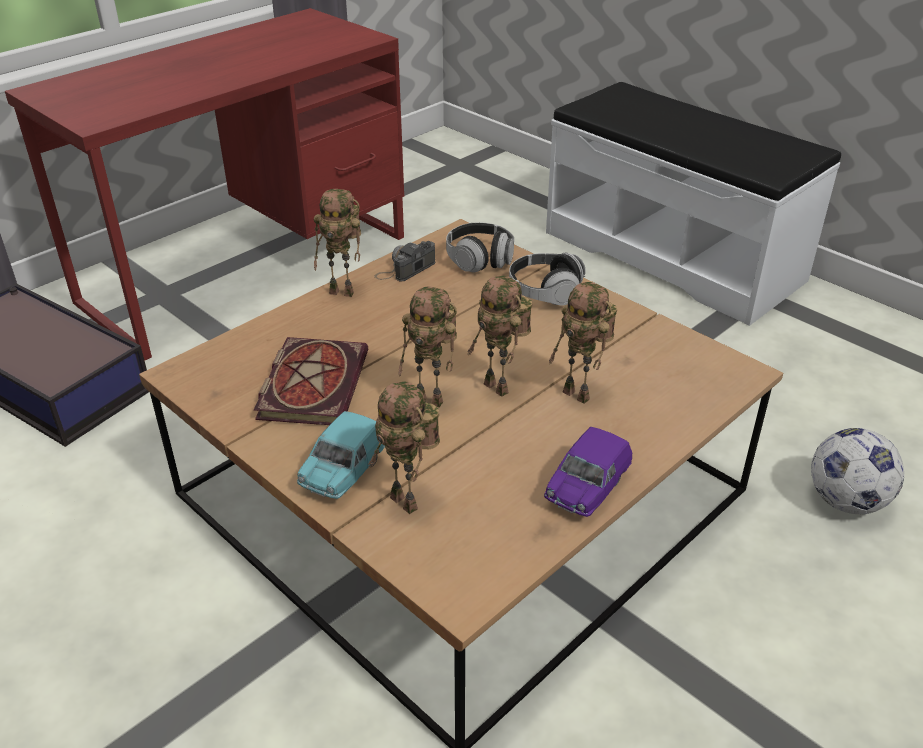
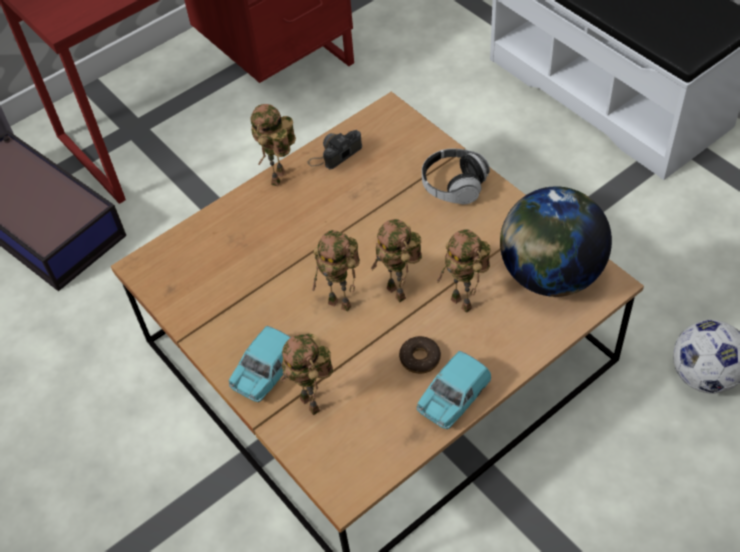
camera: 10 degrees right, 15 degrees up
(312, 383) = (247, 281): book -> none
(344, 291) = (280, 180): toy robot -> toy robot turned 90 degrees clockwise
(480, 259) = (402, 144): headphones -> none
(536, 450) = (420, 358): none -> donut
(586, 489) = (453, 399): purple toy car -> turquoise toy car
(673, 366) = (550, 274): none -> globe

